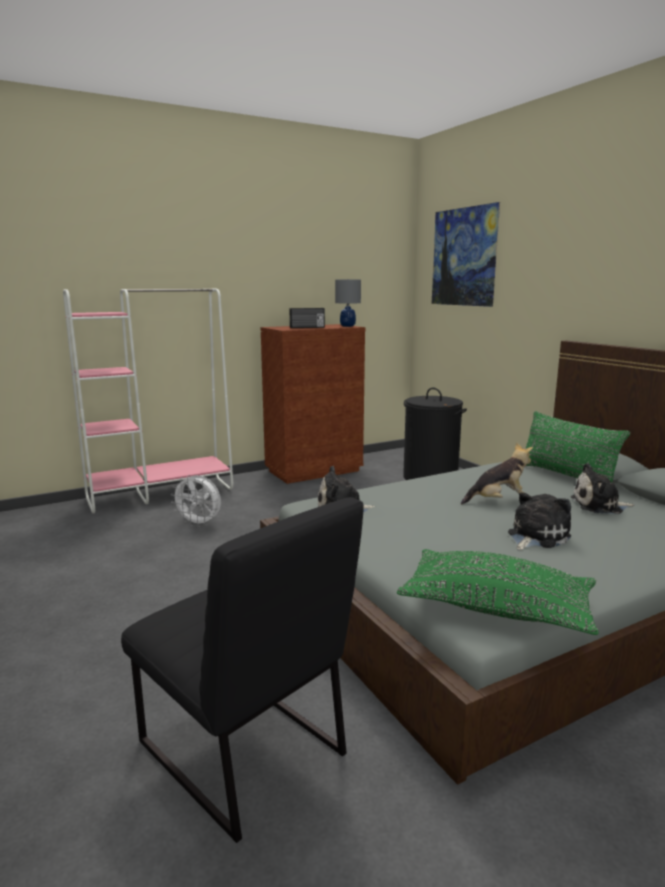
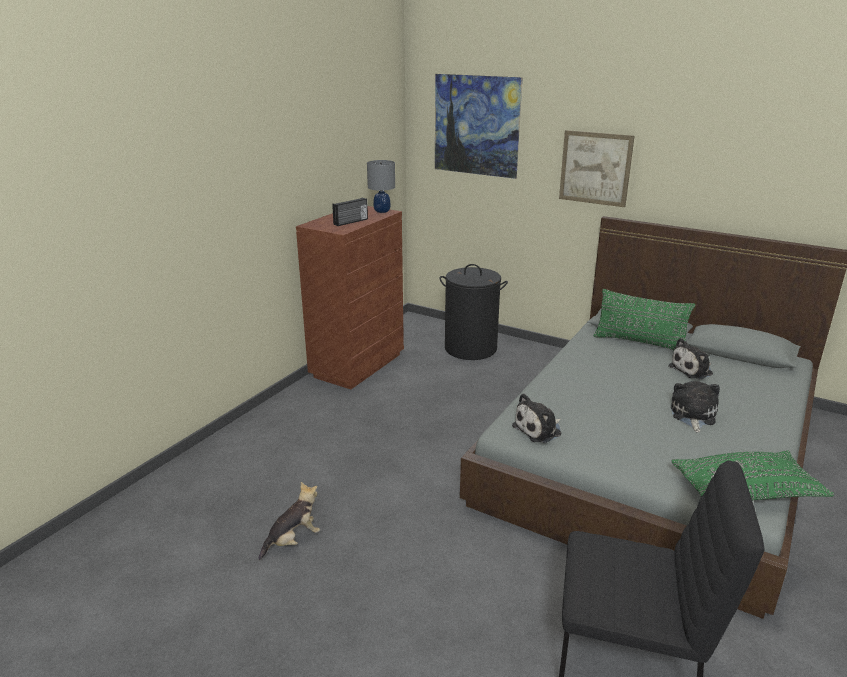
camera: 30 degrees left, 10 degrees up
(161, 495) = (239, 441): pink clothes rack -> none
(199, 524) = (328, 466): white fan -> none
(498, 501) = (630, 385): plush toy -> plush toy (293, 540)
(561, 288) = (595, 168): none -> picture

